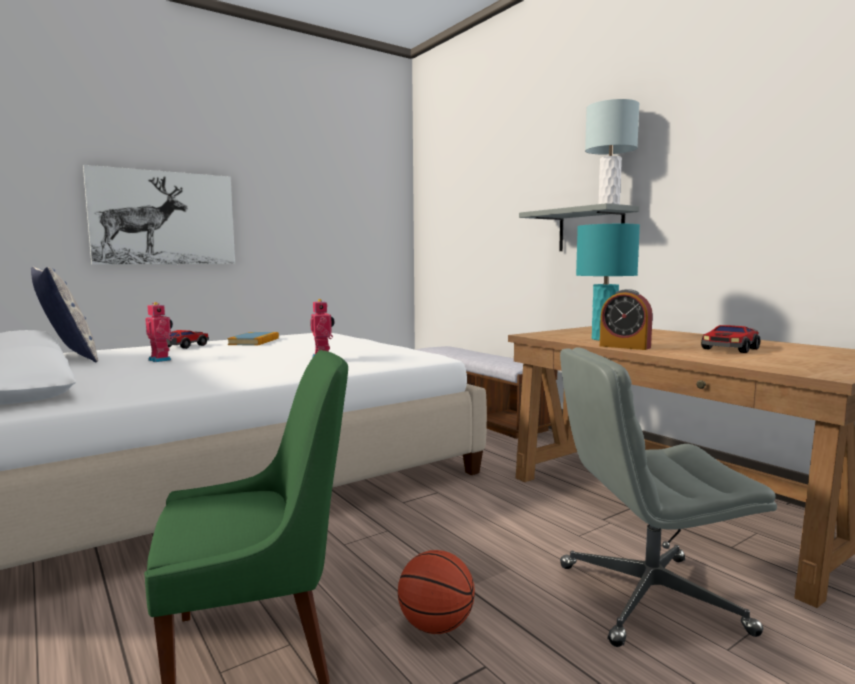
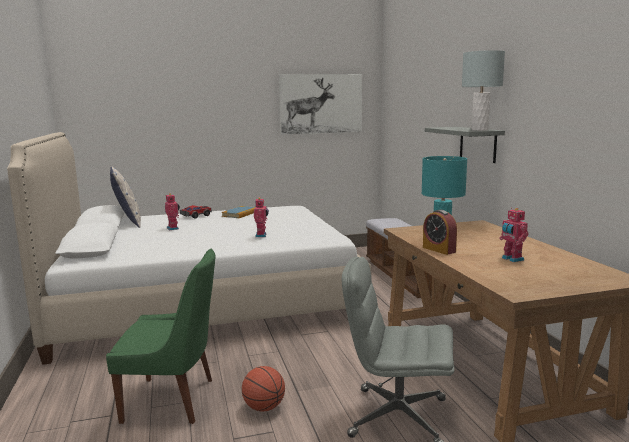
camera: 20 degrees right, 5 degrees up
(164, 218) = (194, 125): picture -> picture (321, 104)
(731, 349) = (511, 259): toy car -> toy robot

